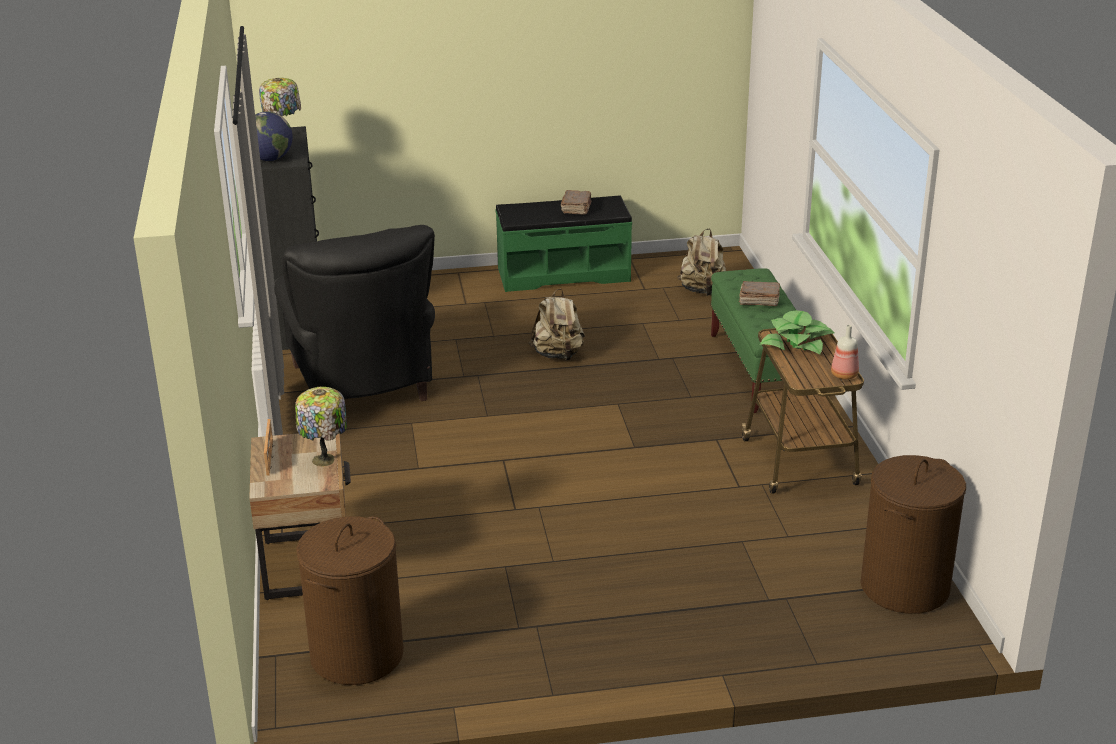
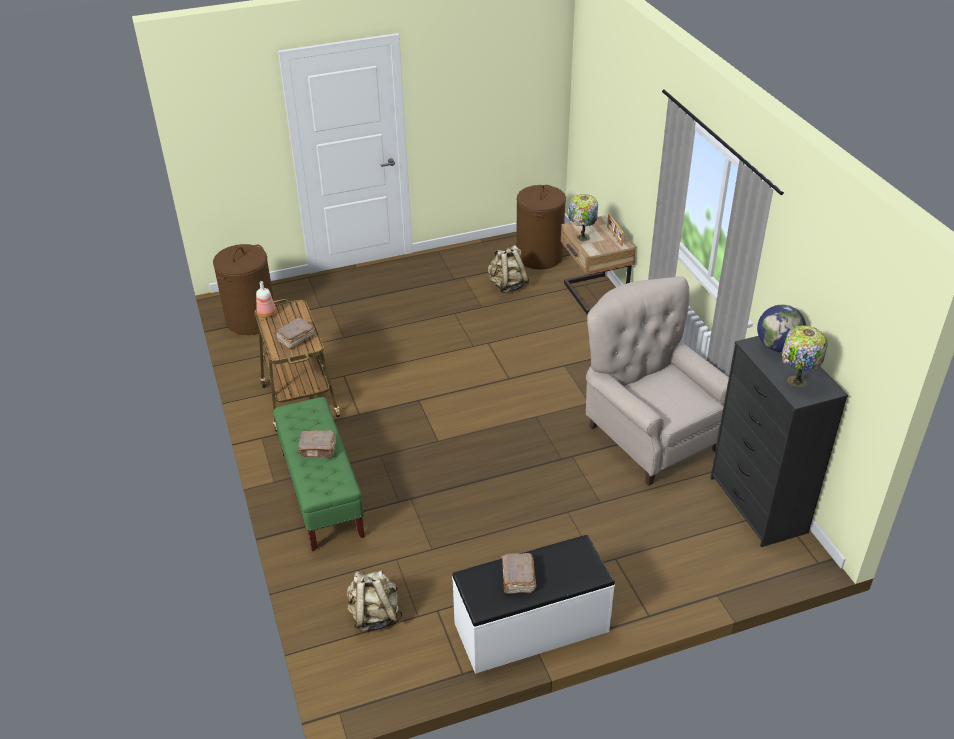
camera: 170 degrees right, 10 degrees up
(361, 386) = (649, 435): black armchair -> beige armchair
(558, 355) = (500, 492): beige backpack -> beige backpack (507, 285)
(563, 274) = (532, 628): green bench -> white bench
(797, 343) = (295, 338): potted plant -> brown book

